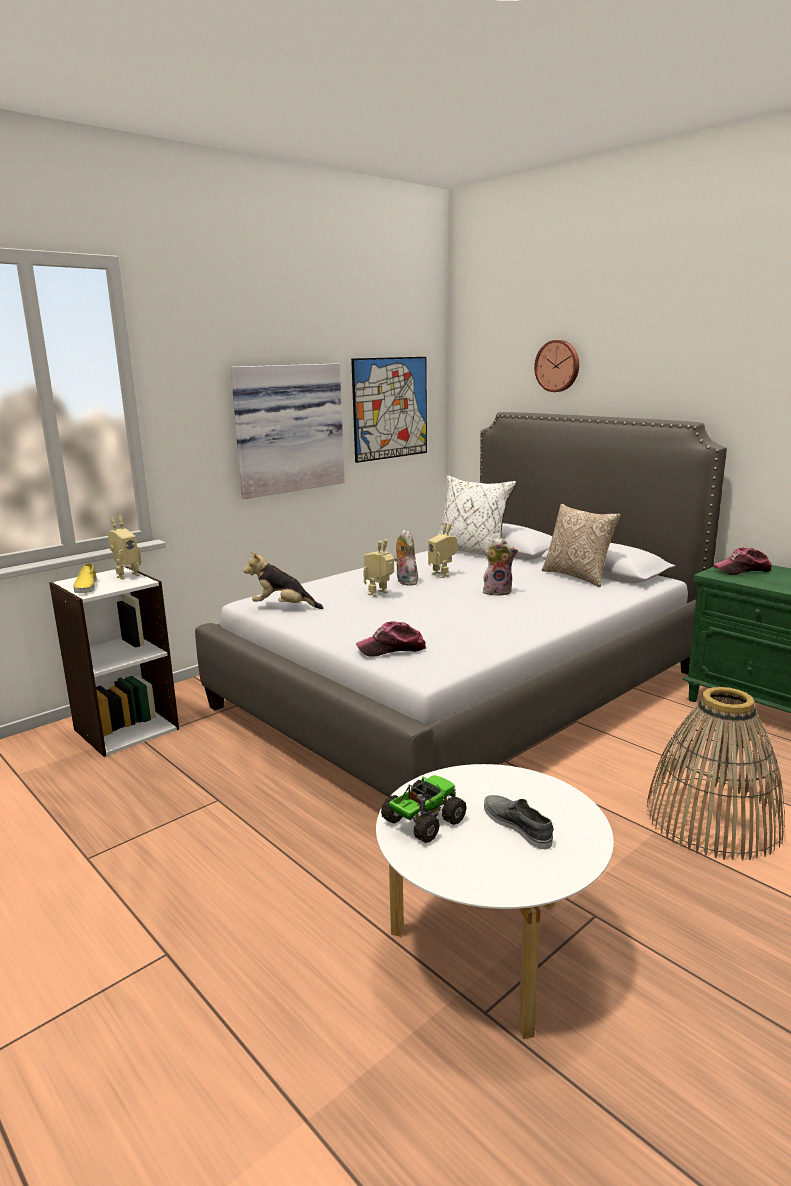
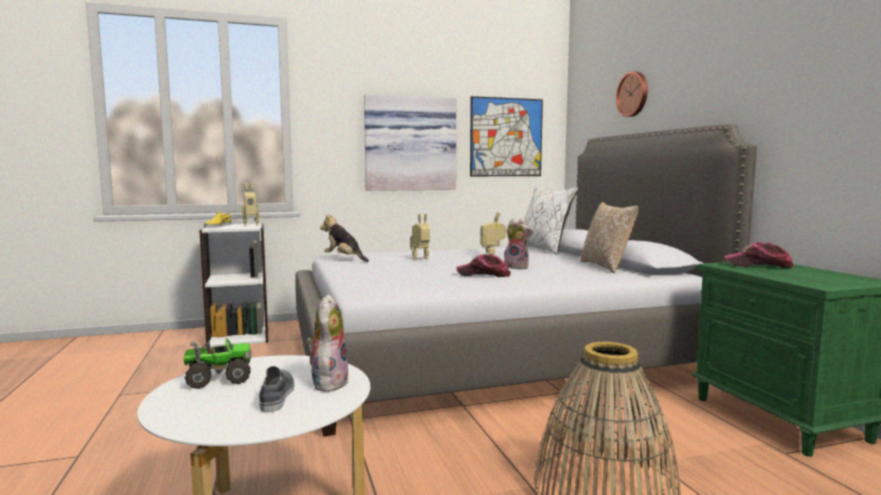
camera: 25 degrees right, 10 degrees down
(392, 649) = (366, 282): cap -> cap (484, 274)
(405, 582) = (456, 256): plush toy -> plush toy (328, 382)

